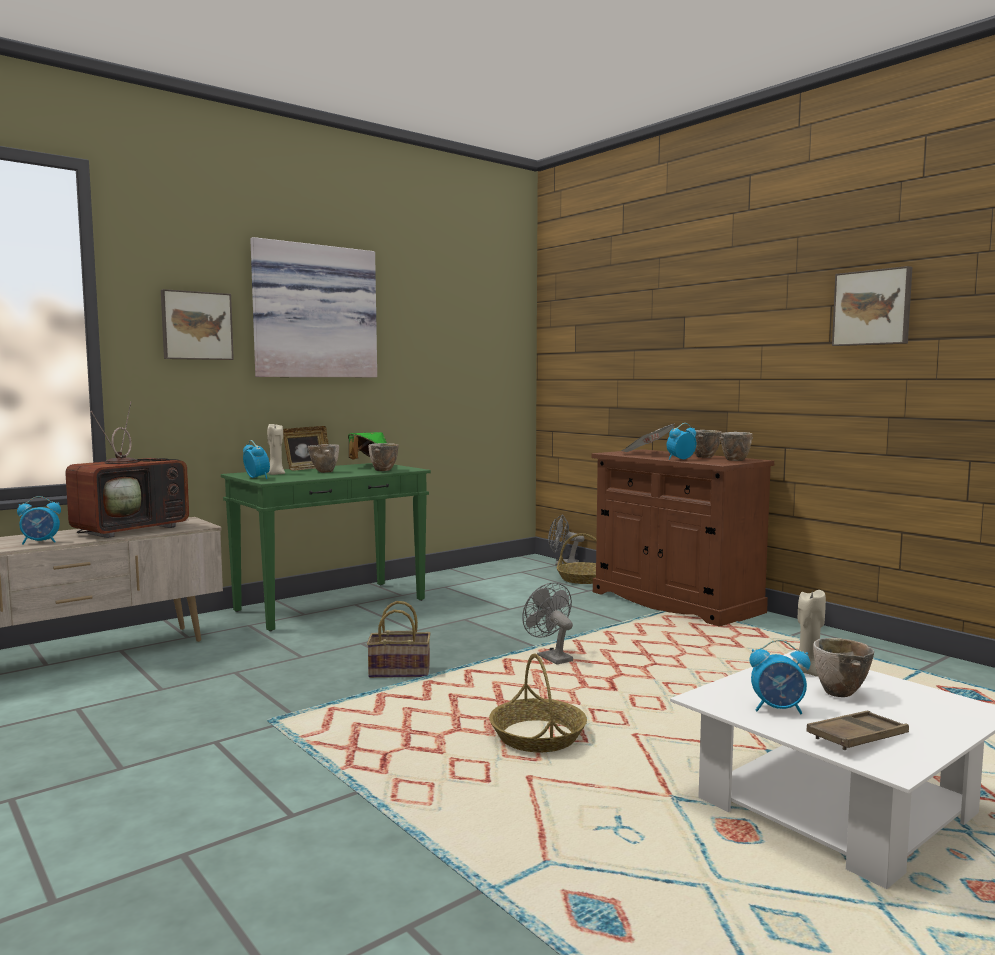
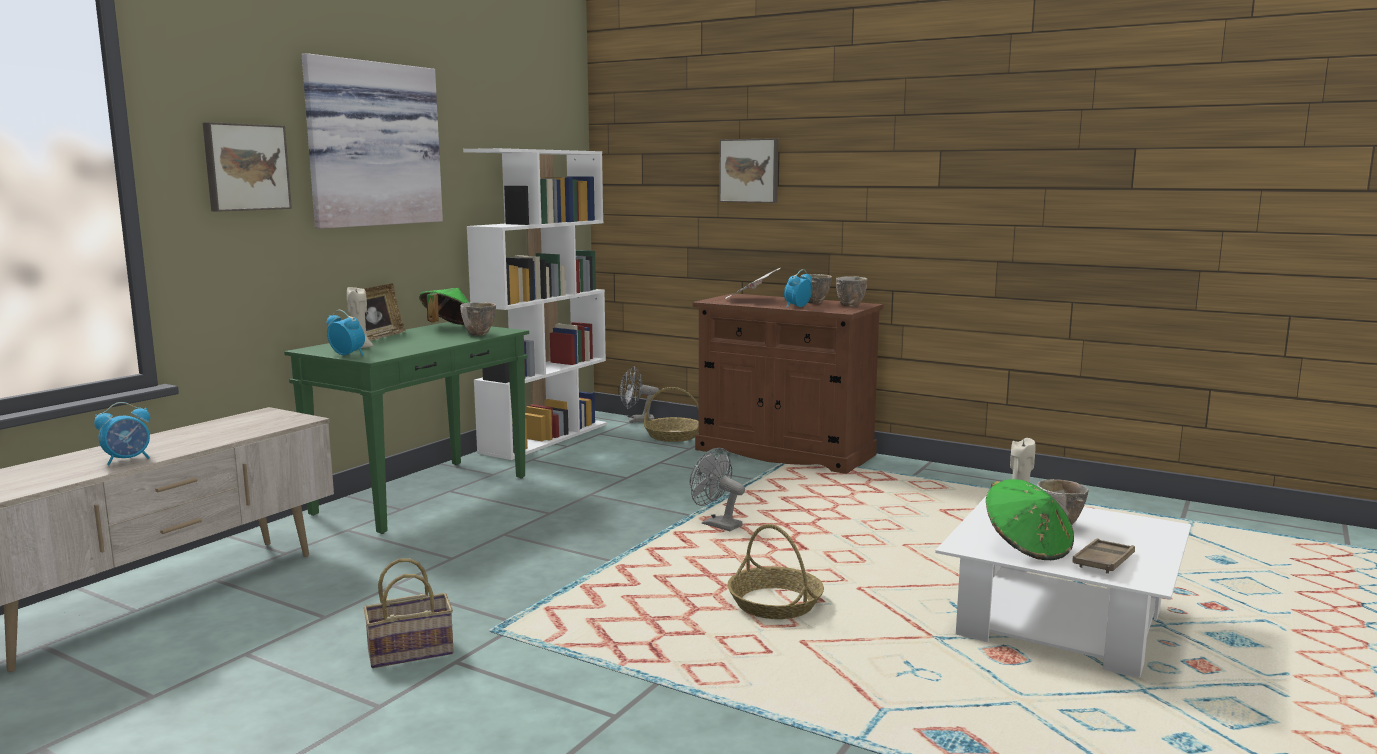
camera: 20 degrees left, 5 degrees up
(132, 529) = (220, 431): television -> none
(324, 471) = (411, 340): bowl -> none
(401, 671) = (579, 559): basket -> basket (412, 651)
(472, 571) = (545, 438): none -> white bookcase
(778, 709) = (1027, 547): alarm clock -> green hat
(872, 308) = (983, 155): picture -> picture (750, 170)

